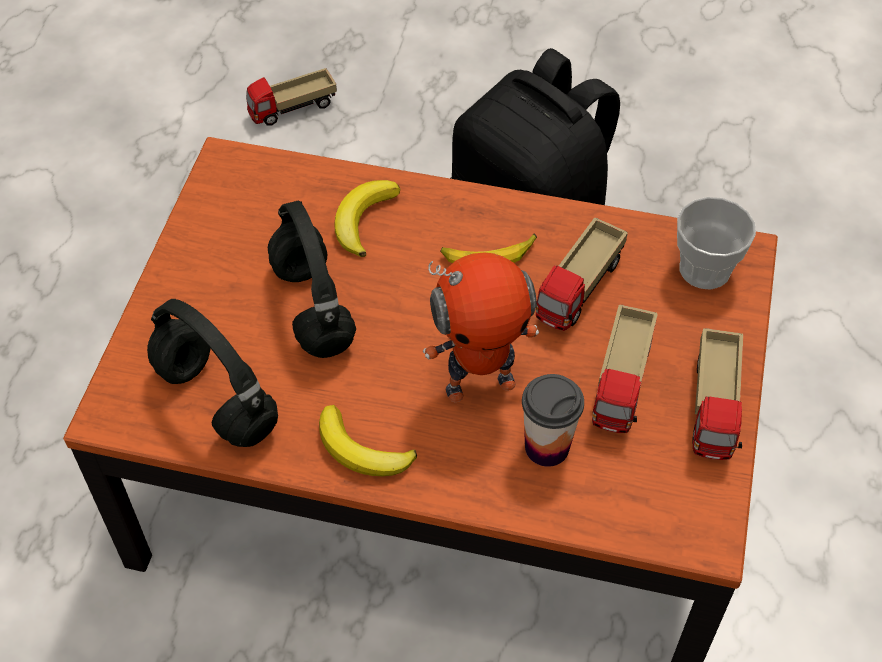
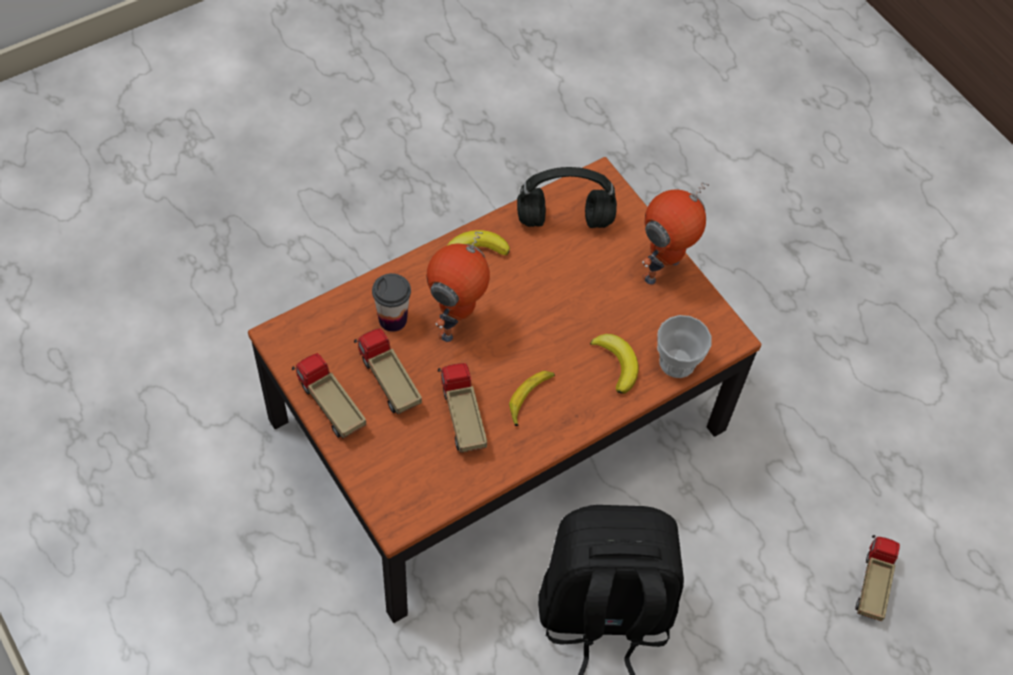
camera: 130 degrees right, 5 degrees up
(196, 263) = (662, 271): none -> toy robot
(311, 306) = (581, 296): black headphones -> none
(704, 269) = (407, 489): cup -> cup (677, 362)

